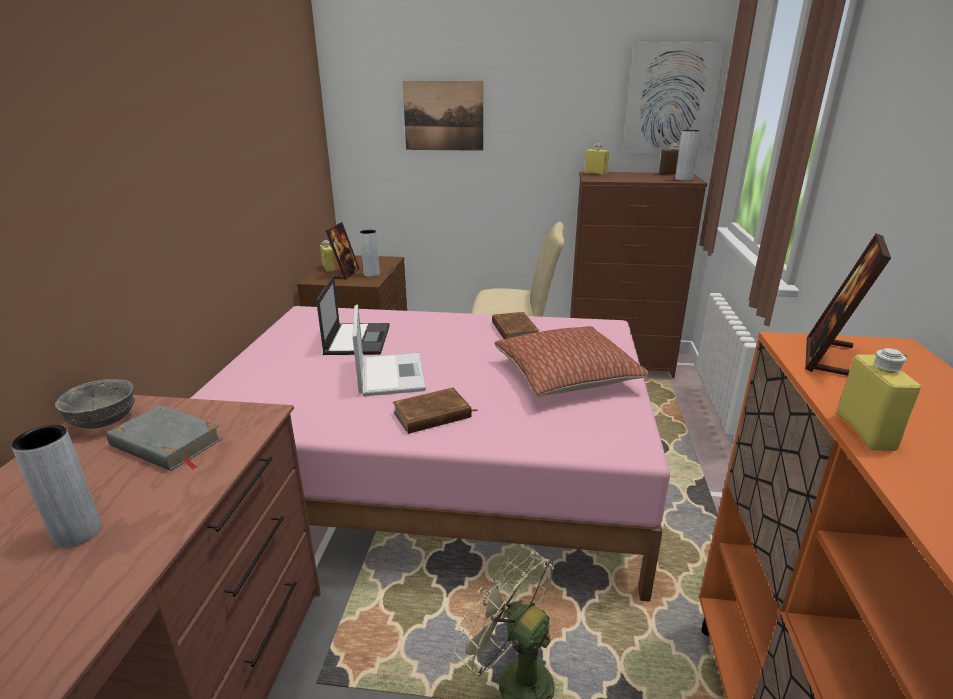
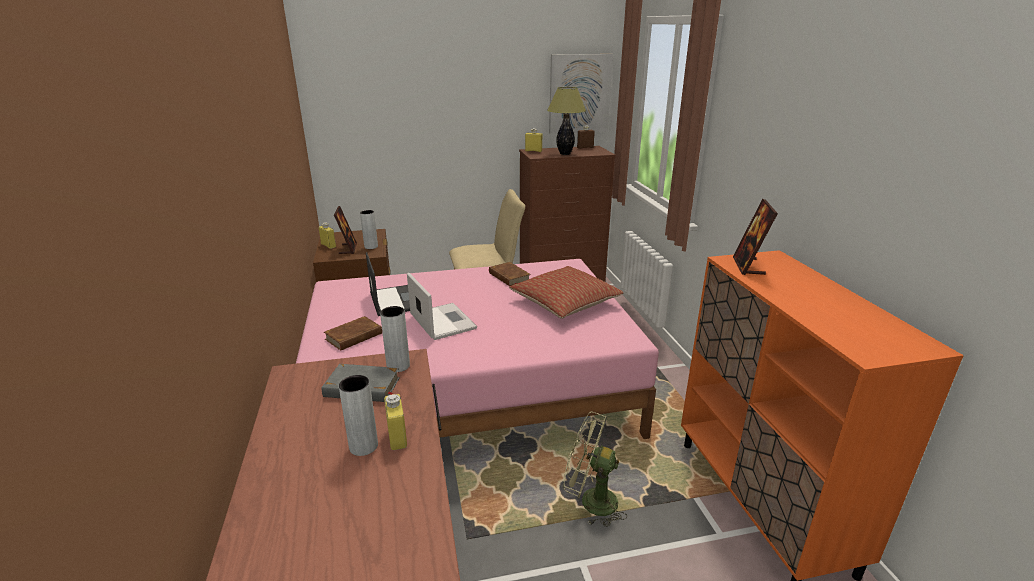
camera: 20 degrees left, 0 degrees up
(103, 422) = (296, 384): grey bowl -> none
(432, 415) = (494, 343): brown book -> brown book (354, 336)
(443, 116) = (408, 111): picture -> none
(635, 179) = (565, 154): none -> table lamp
(683, 179) = (598, 152): grey vase -> grey vase (398, 366)
(865, 431) = (782, 299): yellow bottle -> yellow bottle (397, 437)

